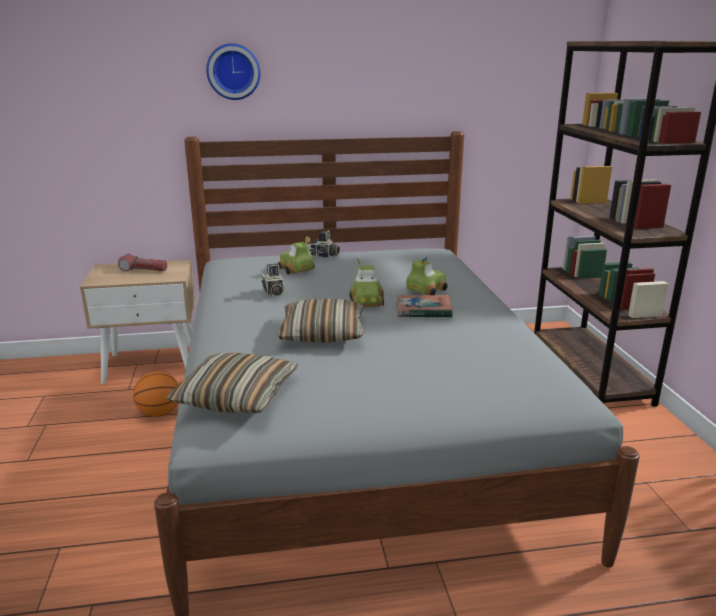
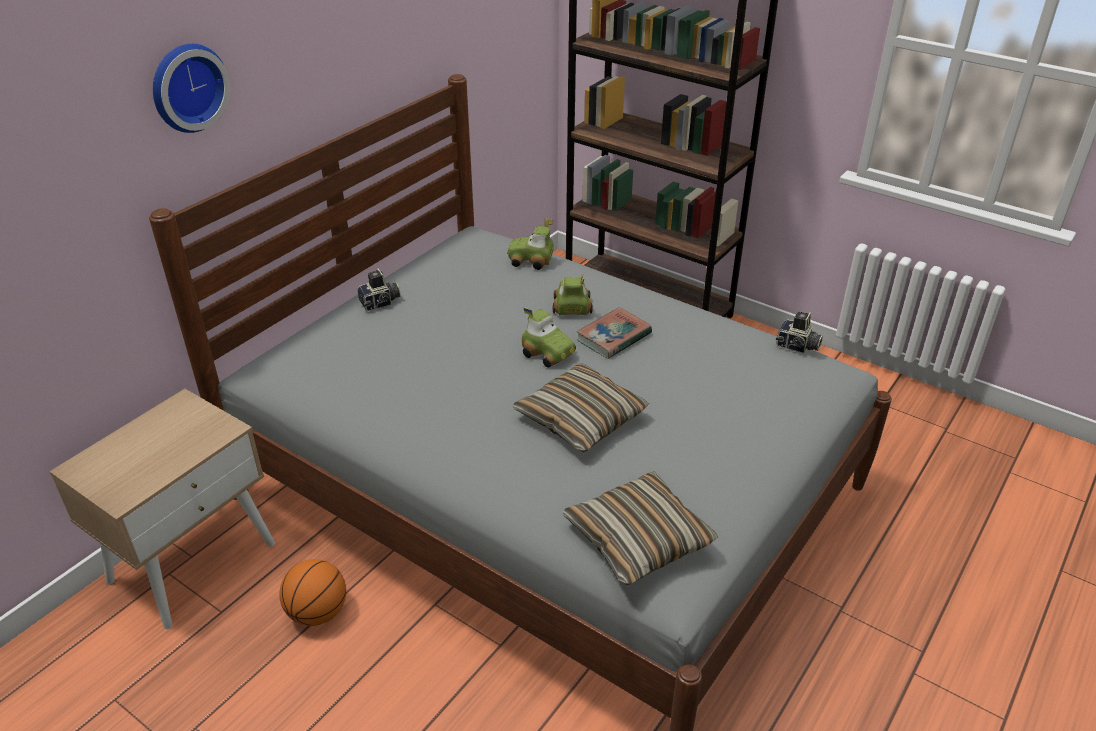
camera: 45 degrees left, 15 degrees up
(143, 270) = (154, 441): flashlight -> none
(273, 293) = (435, 392): camera -> camera (797, 346)
(295, 270) = (394, 343): toy car -> toy car (531, 260)

